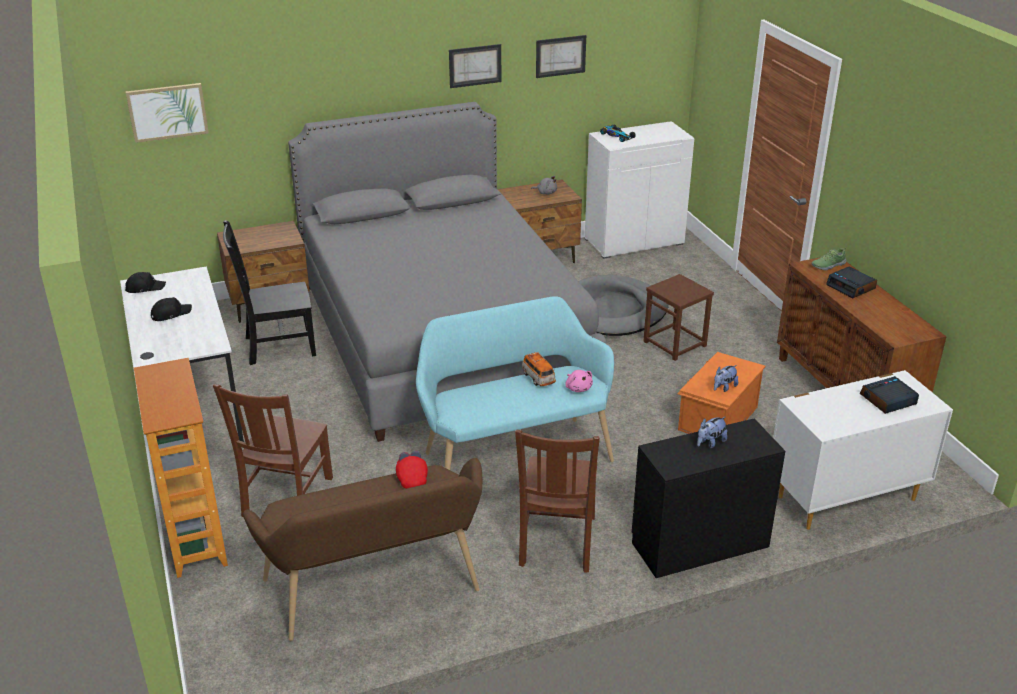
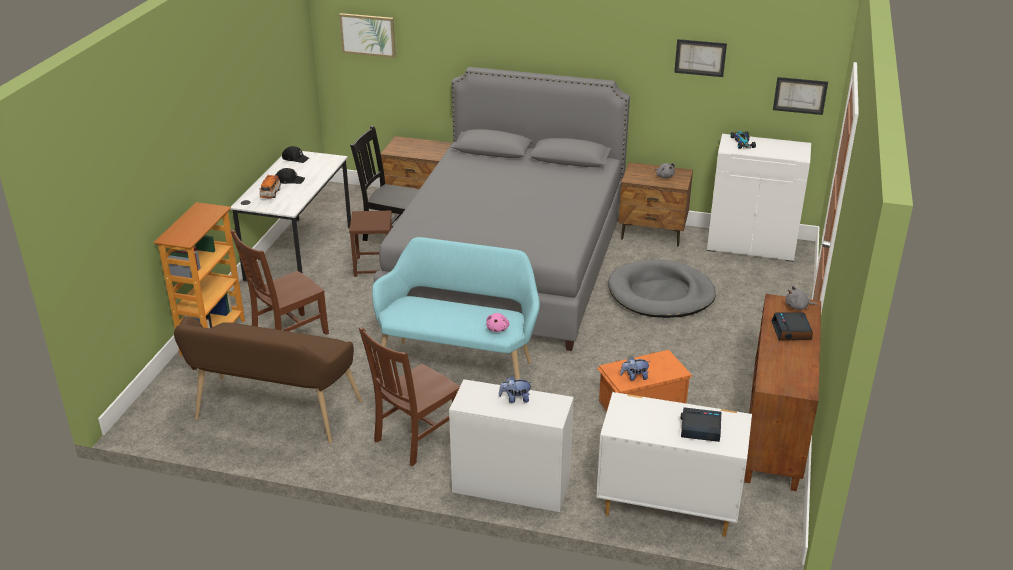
camera: 35 degrees right, 0 degrees up
(411, 478) = (316, 341): red cap -> none
(475, 65) = (618, 49): picture -> picture (800, 95)
(538, 378) = (479, 311): toy car -> toy car (270, 194)
(675, 344) = (681, 338): brown stool -> brown stool (374, 266)
(698, 543) = (511, 485): black dresser -> white dresser
(827, 265) = (798, 307): shoe -> grey plush toy

